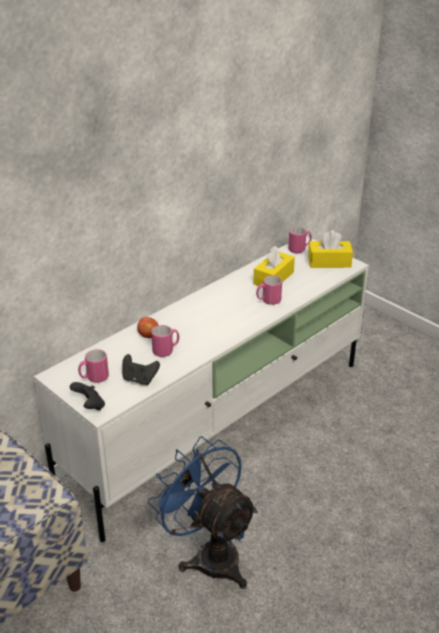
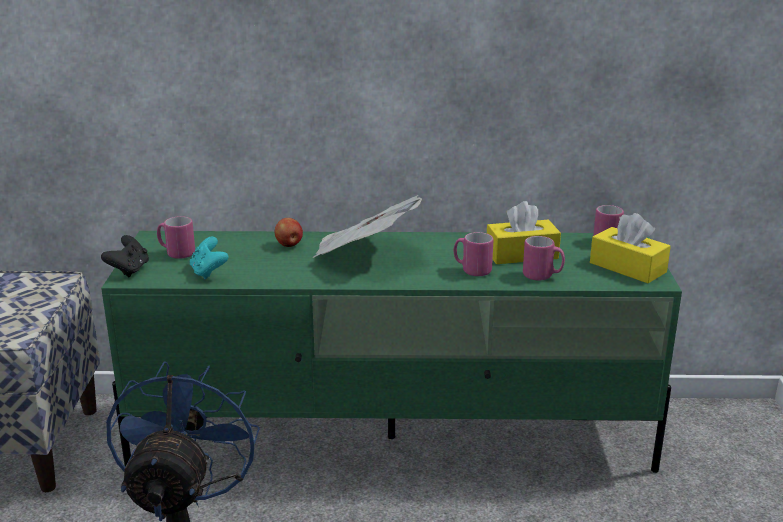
camera: 45 degrees right, 10 degrees down
(139, 379) = (208, 272): black game controller -> turquoise game controller
(166, 350) = (279, 263): pink mug -> pink mug (542, 276)
(200, 319) = (364, 254): none -> newspaper
(220, 424) = (394, 437): white tv stand -> green tv stand

